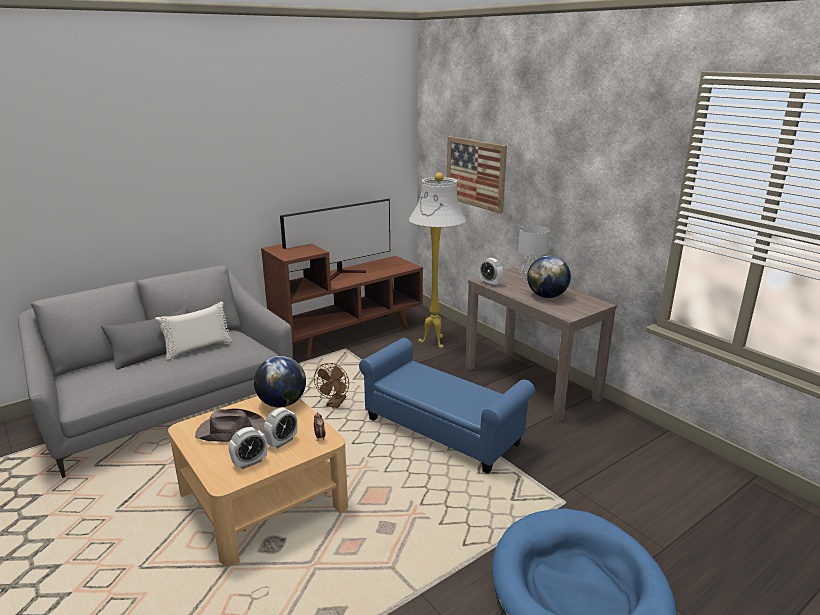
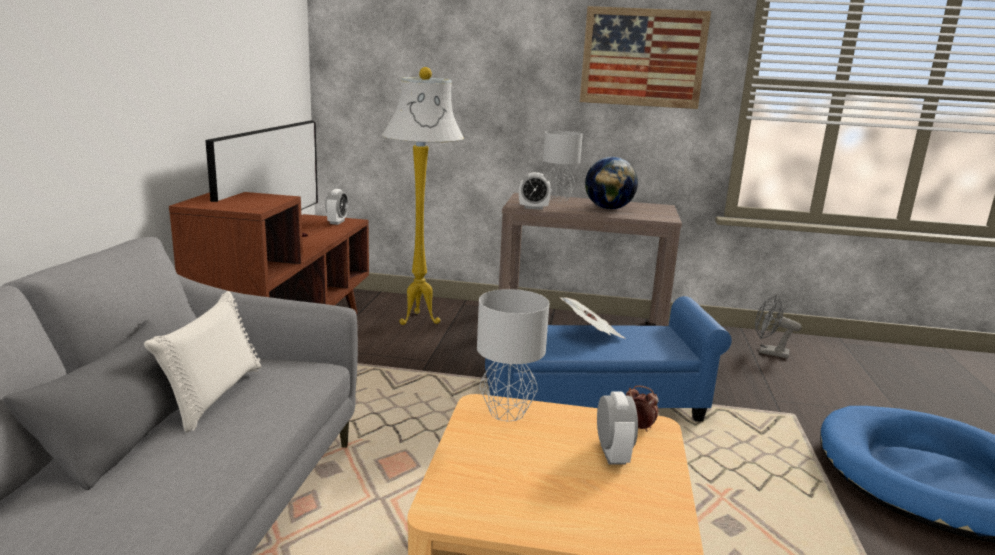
camera: 45 degrees left, 5 degrees down
(230, 431) = (521, 478): brown hat -> none
(250, 462) = (636, 499): alarm clock -> alarm clock (337, 222)
(282, 403) = (506, 413): globe -> grey table lamp
(335, 404) = (423, 426): brown fan -> none
(447, 384) = (591, 334): none -> newspaper
(475, 173) = (435, 76): picture -> picture (643, 58)
(649, 457) = (768, 352): none -> grey fan

